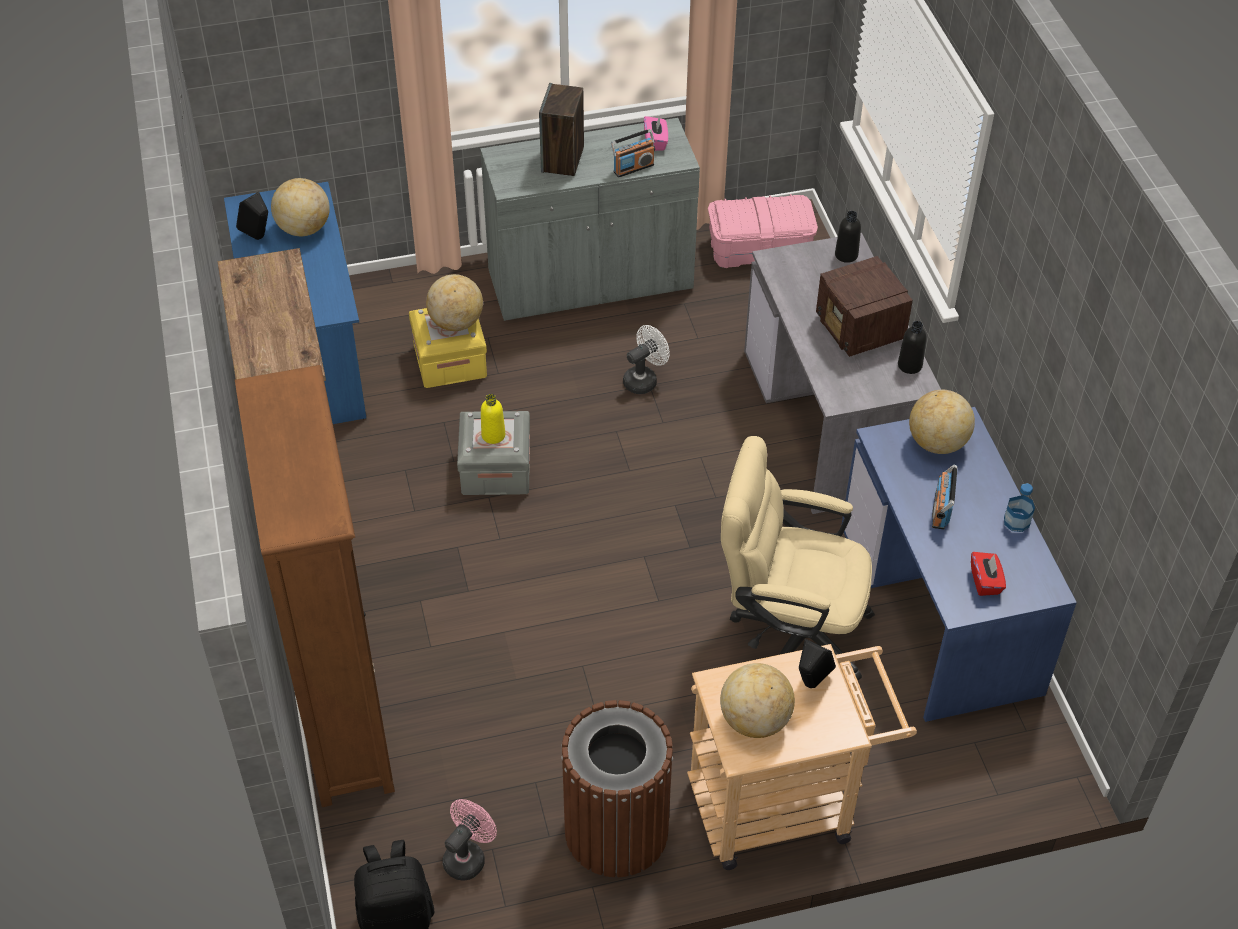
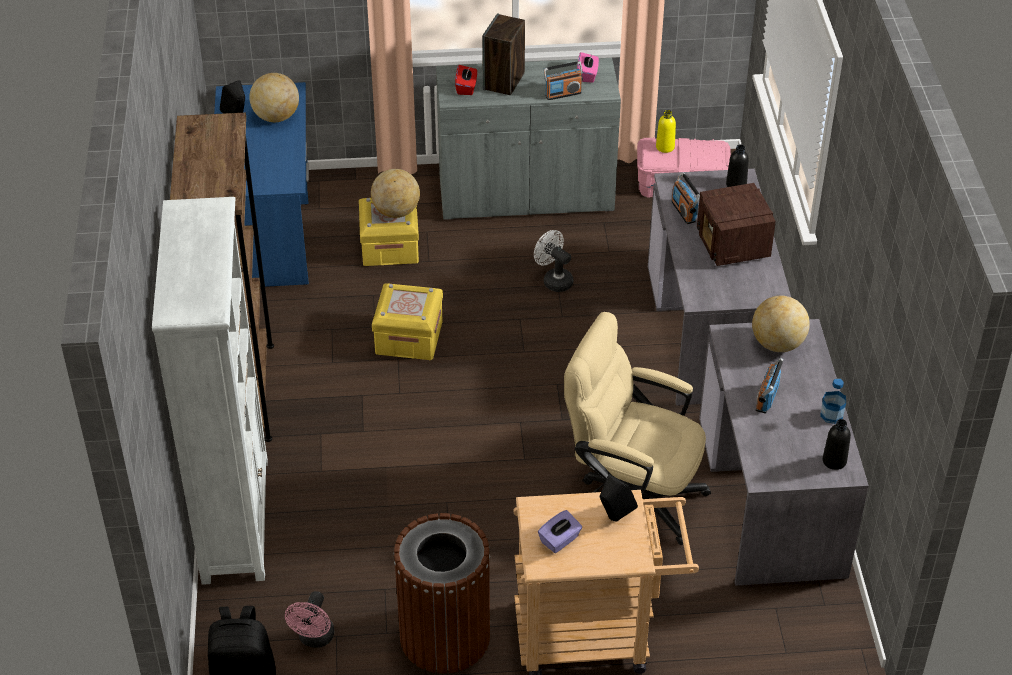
camera: 10 degrees right, 5 degrees down
(344, 719) = (235, 519): brown bookcase -> white bookcase
(468, 856) = (314, 639): pink fan -> pink fan turned 150 degrees clockwise
(493, 435) = (406, 304): yellow bottle -> yellow bottle (665, 147)
(496, 470) = (409, 338): grey storage box -> yellow storage box
(644, 379) = (554, 280): white fan -> white fan turned 105 degrees counterclockwise
(755, 720) = (560, 540): globe -> purple tissue box
(796, 294) = (684, 211): none -> radio
(909, 365) = (769, 279): black bottle -> black bottle (834, 461)
(941, 609) = (772, 496): blue desk -> grey desk
(985, 582) = (791, 459): red tissue box -> red tissue box (466, 88)

